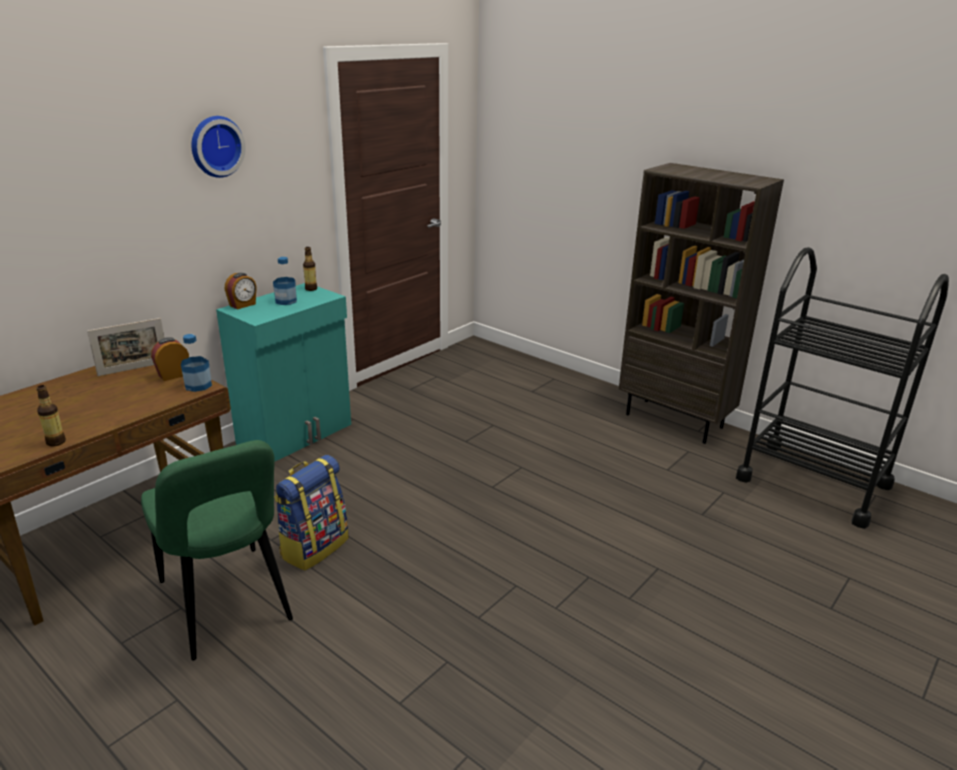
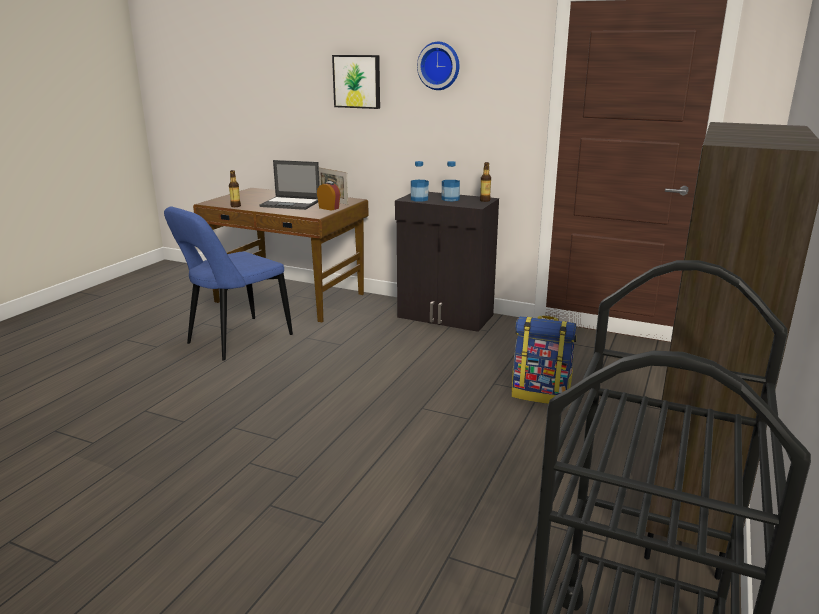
camera: 75 degrees right, 5 degrees down
(99, 186) = (357, 81): none -> picture
(106, 397) = (291, 204): none -> laptop
(198, 385) = (317, 214): bottle -> bottle (419, 199)
(227, 605) = (235, 340): green chair -> blue chair
(243, 305) = (430, 193): alarm clock -> none
(296, 434) = (445, 316): turquoise cabinet -> black cabinet
(314, 547) = (302, 352): backpack -> backpack (541, 394)

